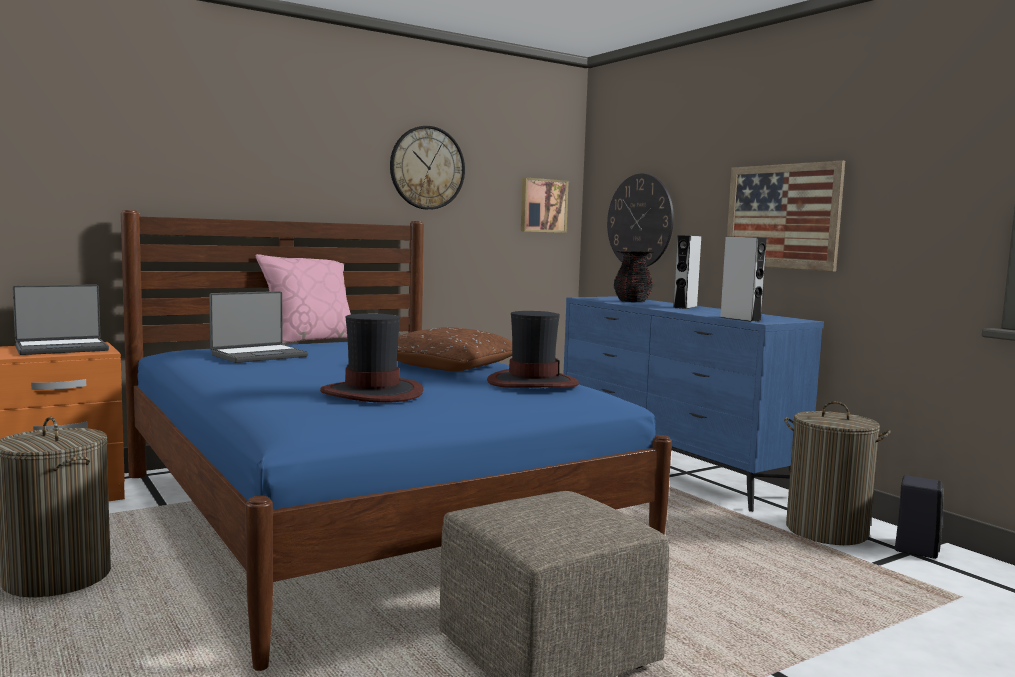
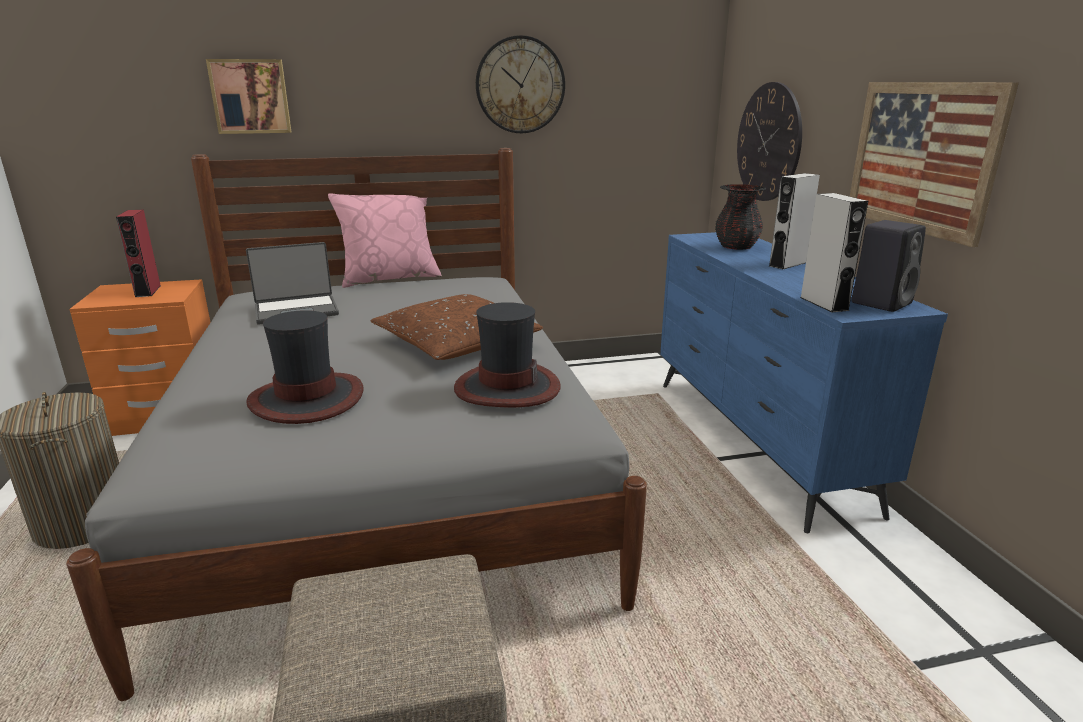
camera: 20 degrees right, 15 degrees up
(62, 348) = (148, 291): laptop -> red speaker
(364, 515) = (387, 476): blue bed -> grey bed
(542, 205) = (666, 119): picture -> picture (250, 96)
(826, 531) = (886, 586): laundry basket -> none
(916, 548) = (998, 644): black speaker -> black speaker (881, 302)

